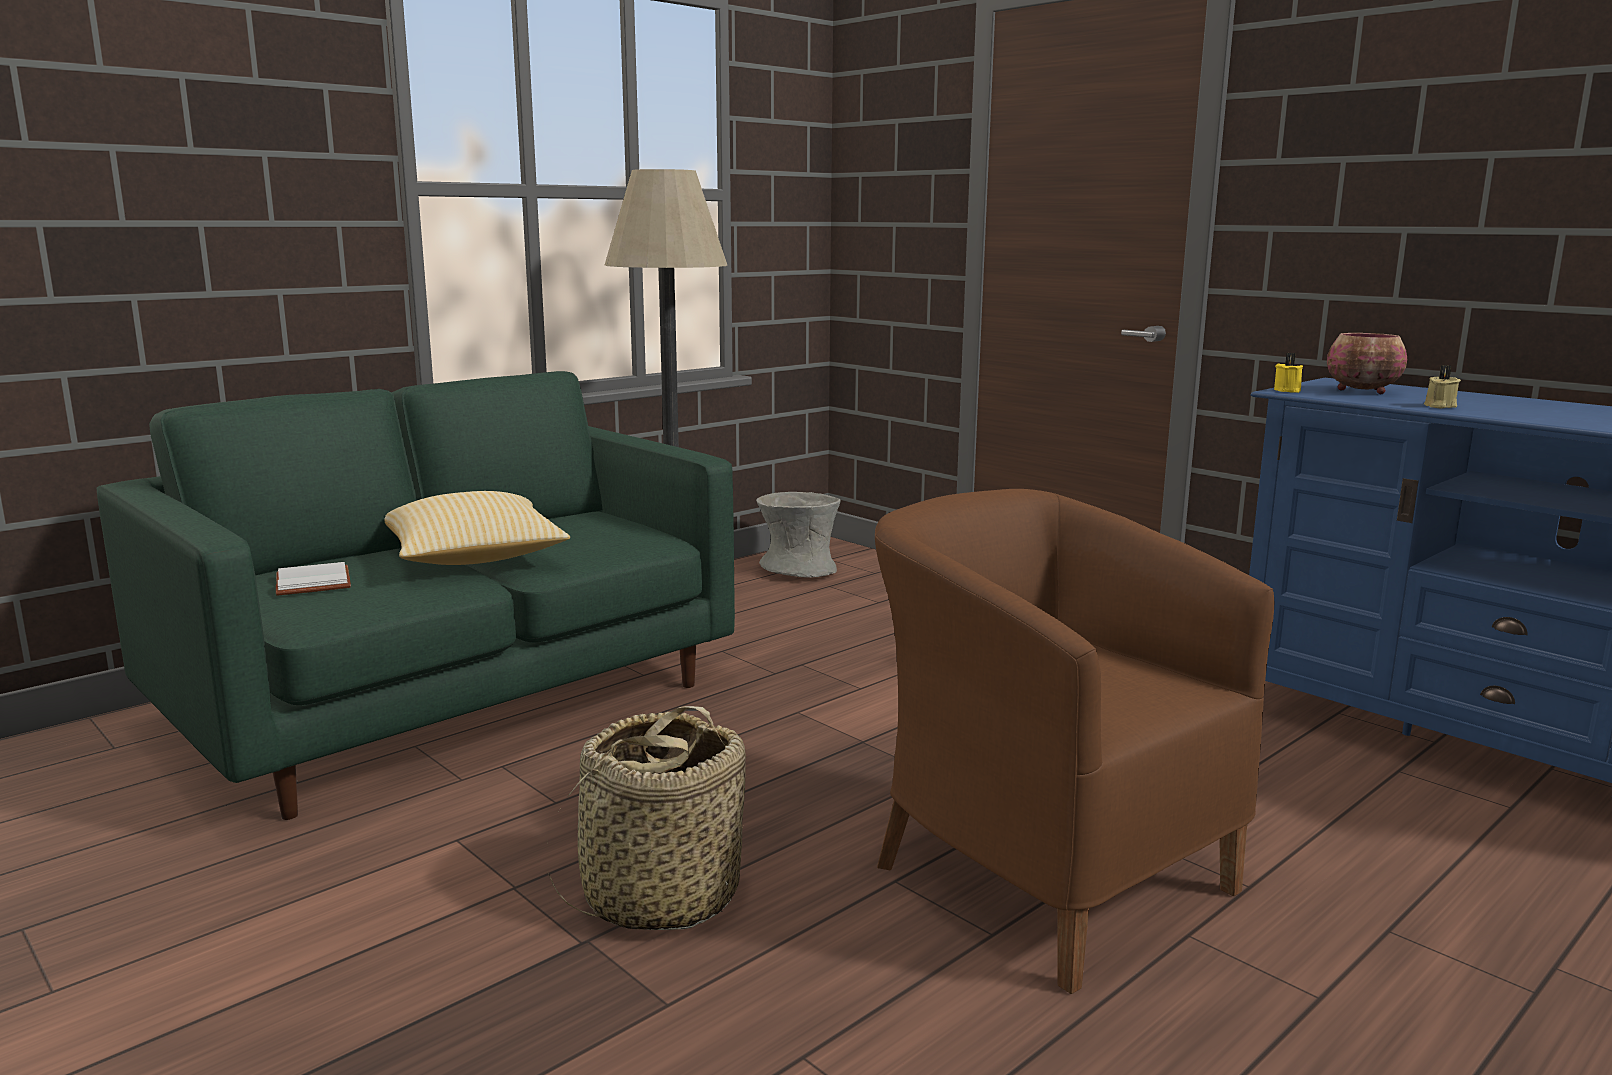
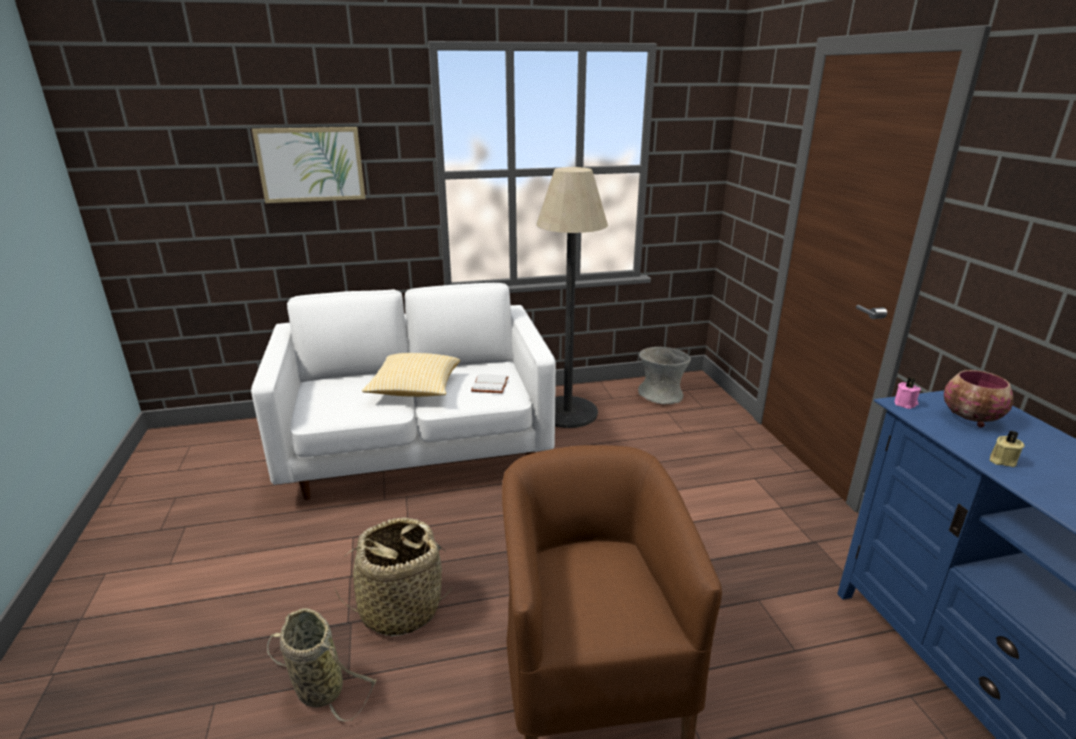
camera: 30 degrees right, 10 degrees up
(155, 151) = (311, 164): none -> picture
(316, 583) = (337, 391): white book -> white book (491, 385)
(455, 707) = (418, 450): green sofa -> white sofa
(622, 1036) = (317, 687): none -> basket
(1288, 390) = (906, 404): yellow candle -> pink candle

